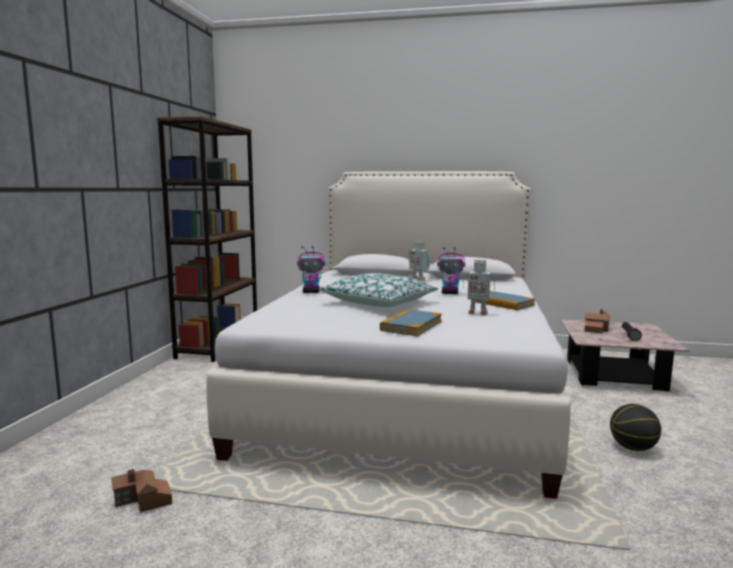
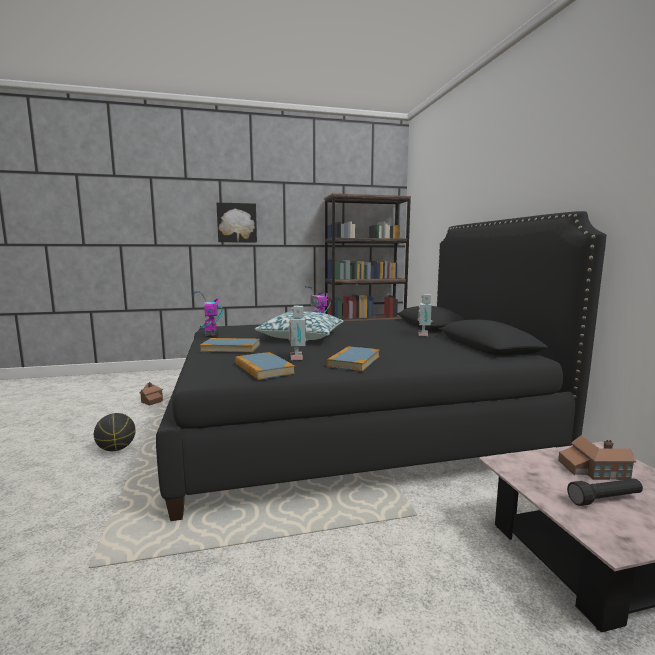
camera: 65 degrees right, 0 degrees up
(58, 147) = (237, 223): none -> picture
(405, 389) = (352, 427): white bed -> black bed
(450, 293) = (375, 346): toy robot -> toy robot (211, 335)
(512, 324) = (263, 368): none -> book
(632, 448) = (310, 575): basketball -> basketball (116, 449)

